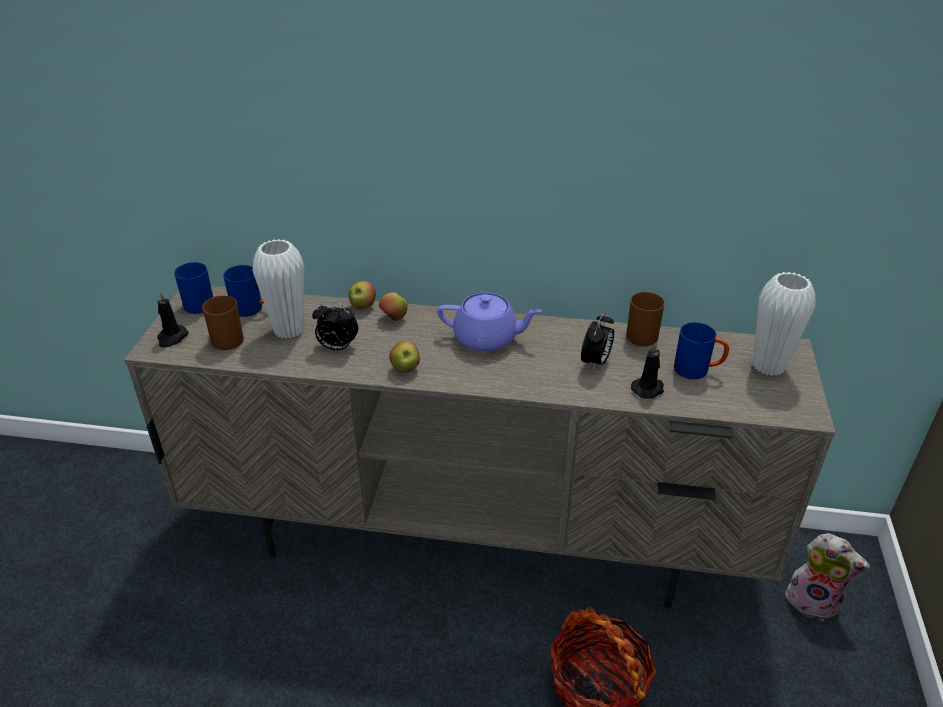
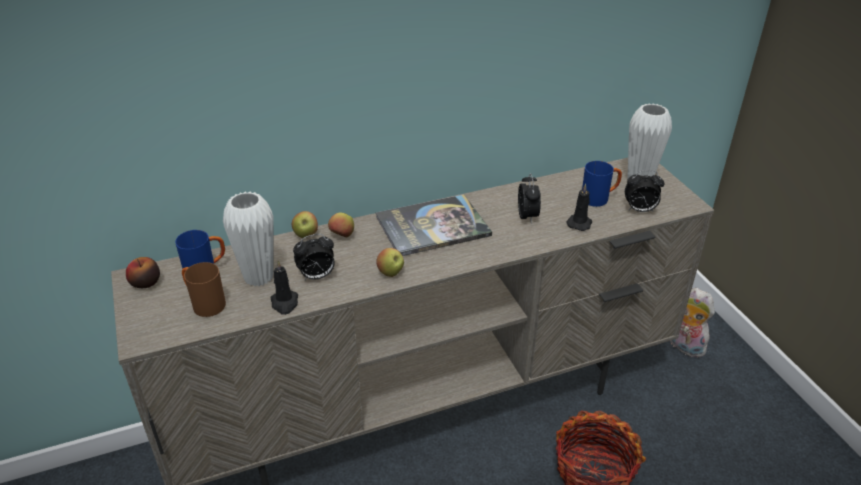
camera: 30 degrees left, 0 degrees up
(172, 338) = (150, 323): black candle -> black candle (284, 303)
(199, 302) = (145, 282): blue mug -> apple
(487, 338) = (432, 226): purple teapot -> book
(641, 333) = (539, 185): brown mug -> none
(735, 399) = (639, 210): none -> alarm clock
(813, 600) = (683, 346): plush toy -> plush toy turned 135 degrees counterclockwise

